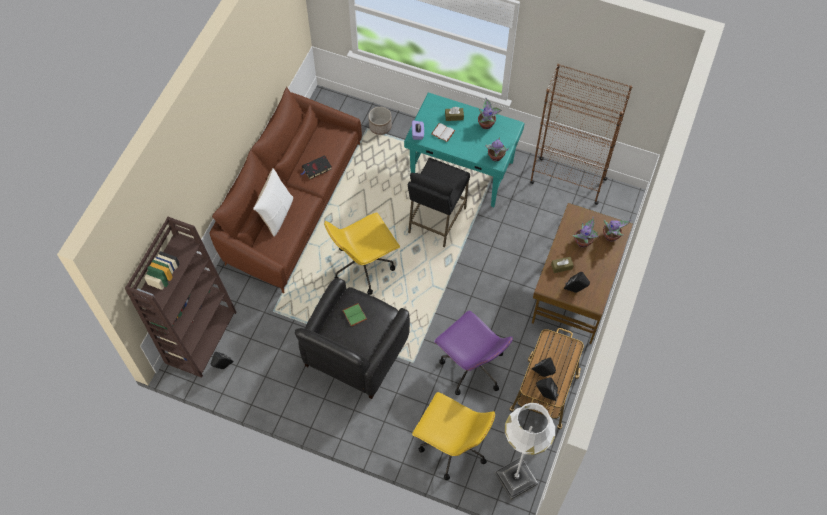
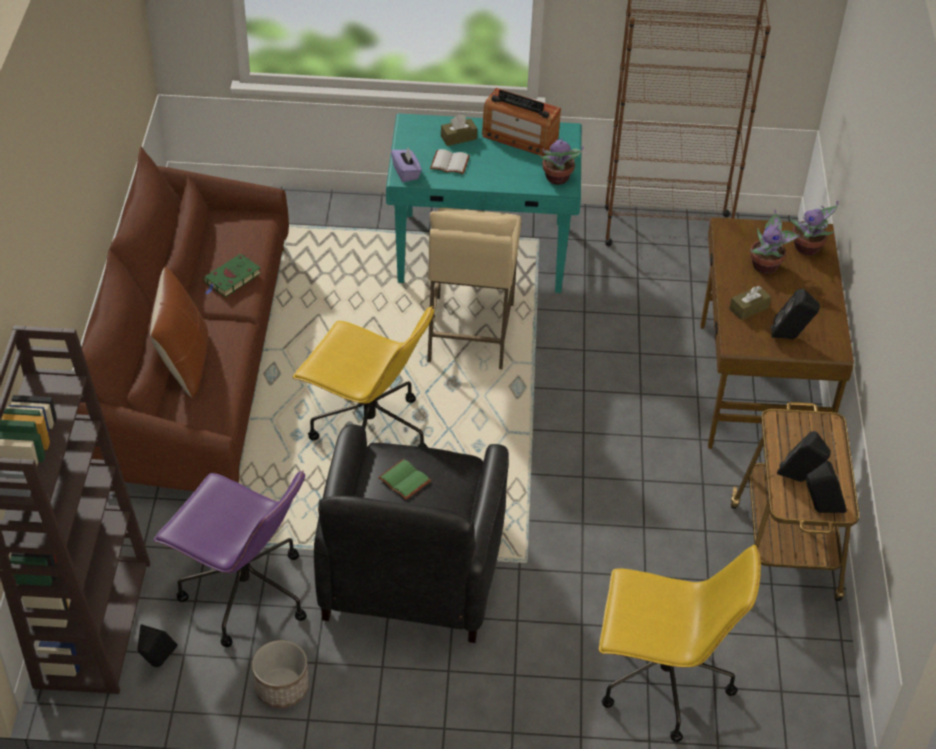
camera: 20 degrees left, 15 degrees down
(276, 214) = (184, 363): white pillow -> brown pillow
(316, 168) = (231, 279): black book -> green book
(364, 266) = (368, 431): yellow office chair -> yellow office chair turned 105 degrees counterclockwise
(380, 126) = (309, 218): planter -> planter (281, 688)
(436, 220) = (470, 333): black stool -> beige stool
(471, 367) = (635, 542): purple office chair -> purple office chair (243, 592)
(487, 124) = (519, 137): potted plant -> radio
(515, 478) = (802, 704): white floor lamp -> none

